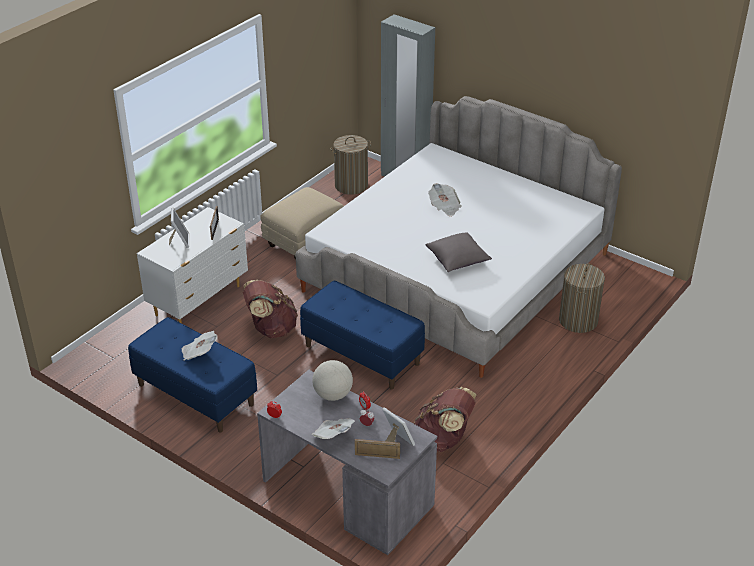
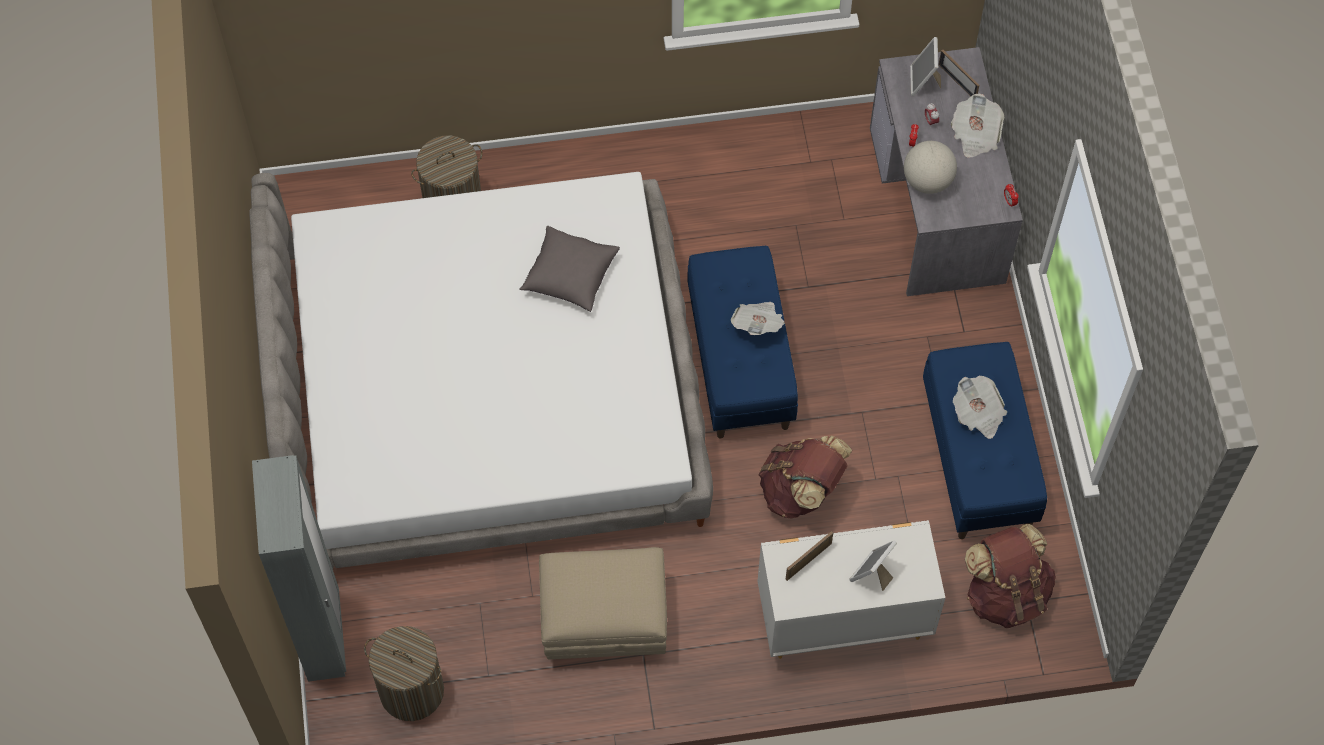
camera: 135 degrees left, 25 degrees up
(444, 207) = (470, 378): newspaper -> newspaper (758, 324)
(444, 439) = (779, 185): brown backpack -> brown backpack (1006, 594)

